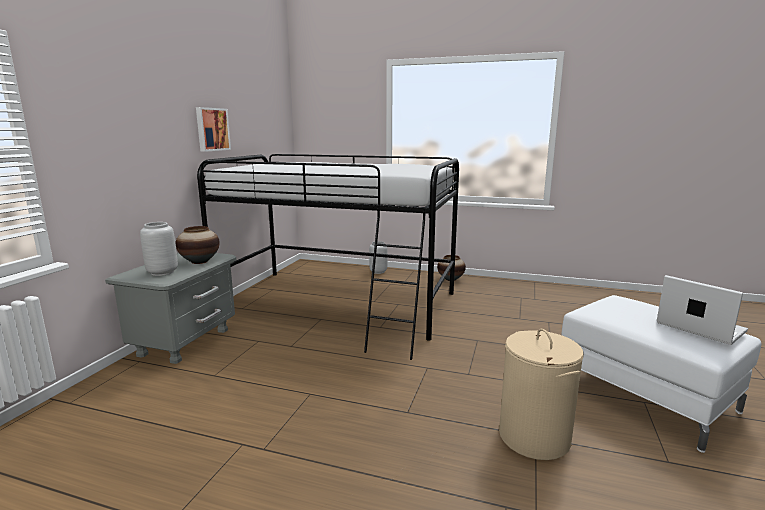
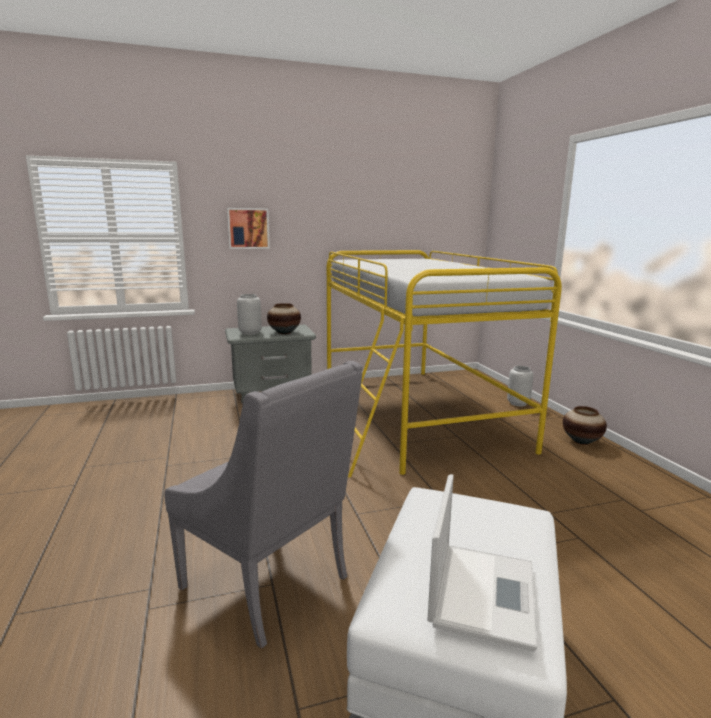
camera: 55 degrees right, 0 degrees up
(212, 129) = (354, 224): picture -> picture (248, 228)
(339, 302) = (414, 413): black bed -> yellow bed
(534, 437) = (270, 583): beige laundry basket -> grey armchair

